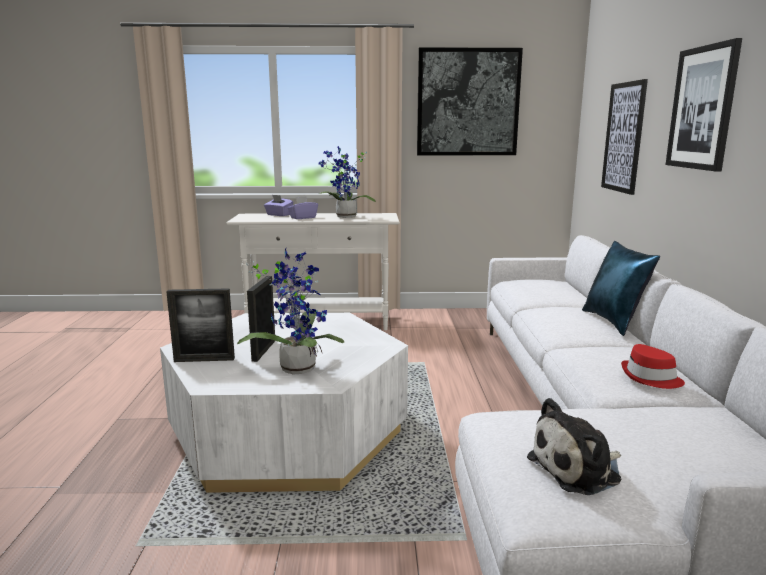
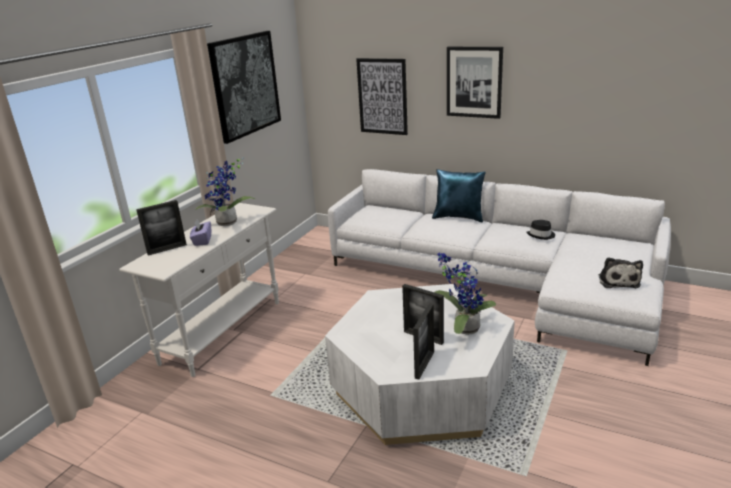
camera: 60 degrees left, 10 degrees up
(279, 215) = (167, 249): purple tissue box -> picture frame
(650, 378) = (541, 235): red hat -> black hat

